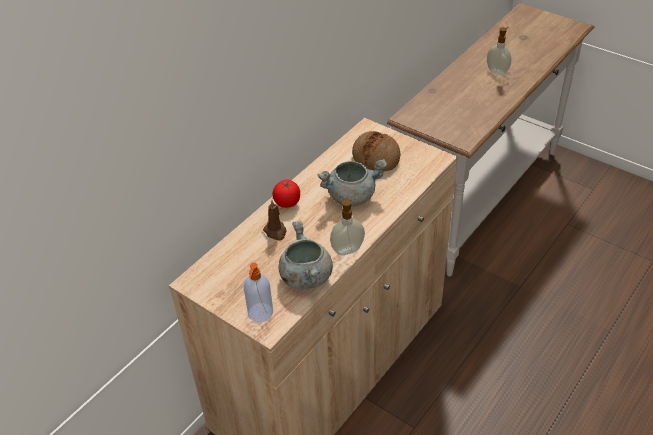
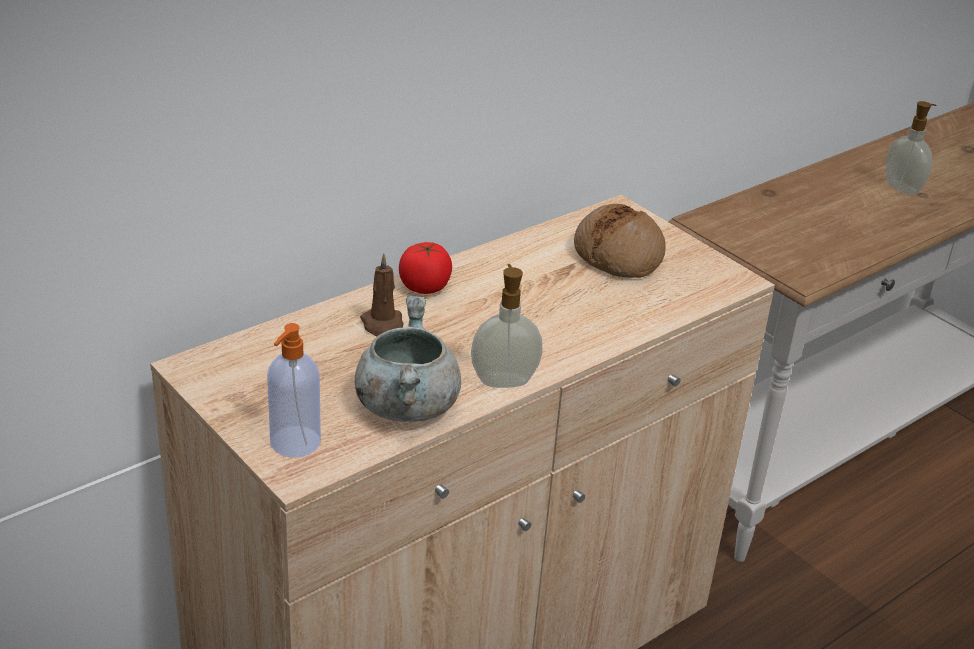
camera: 10 degrees right, 10 degrees down
(351, 196) = (548, 302): grey cooking pot -> none

